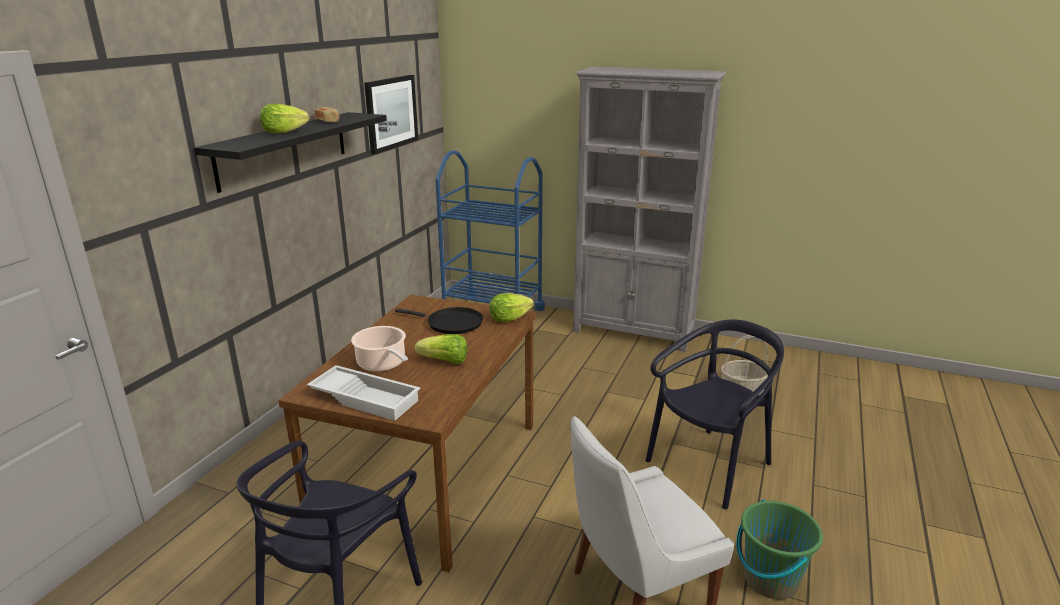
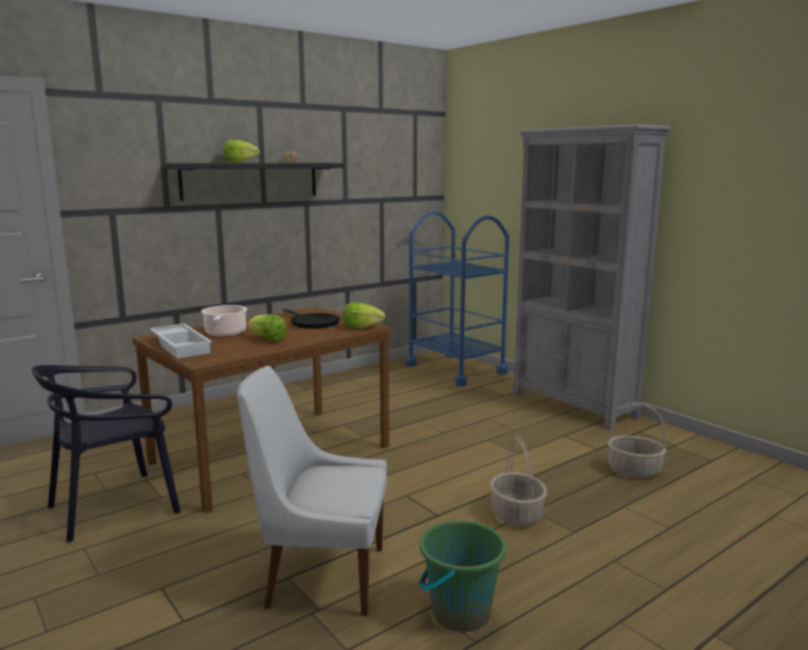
camera: 30 degrees right, 10 degrees down
(391, 113) = (376, 171): picture -> none
(710, 466) = (517, 515): black chair -> basket

